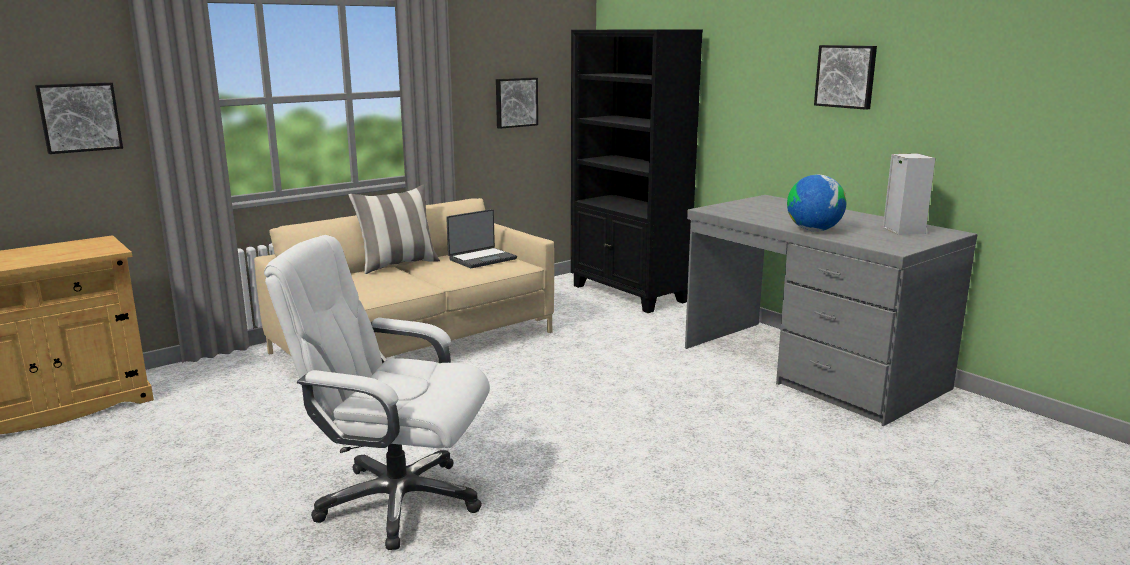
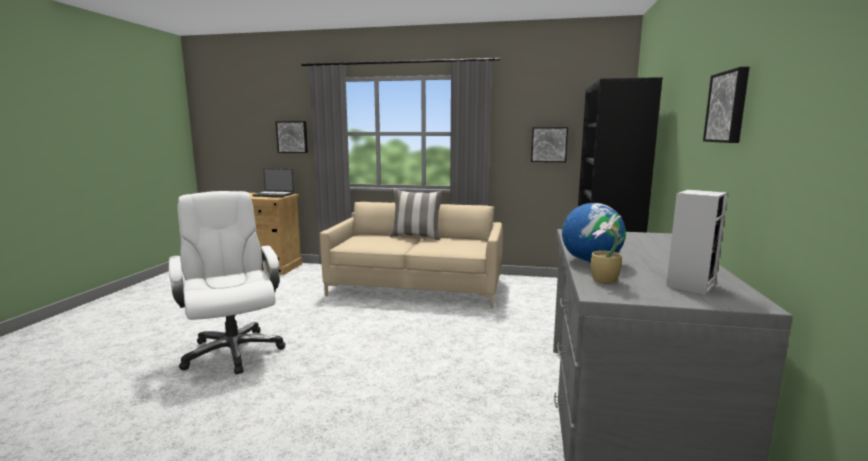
camera: 50 degrees right, 5 degrees down
(482, 259) = (461, 244): laptop -> laptop (274, 195)
(867, 241) = (604, 281): none -> potted plant

